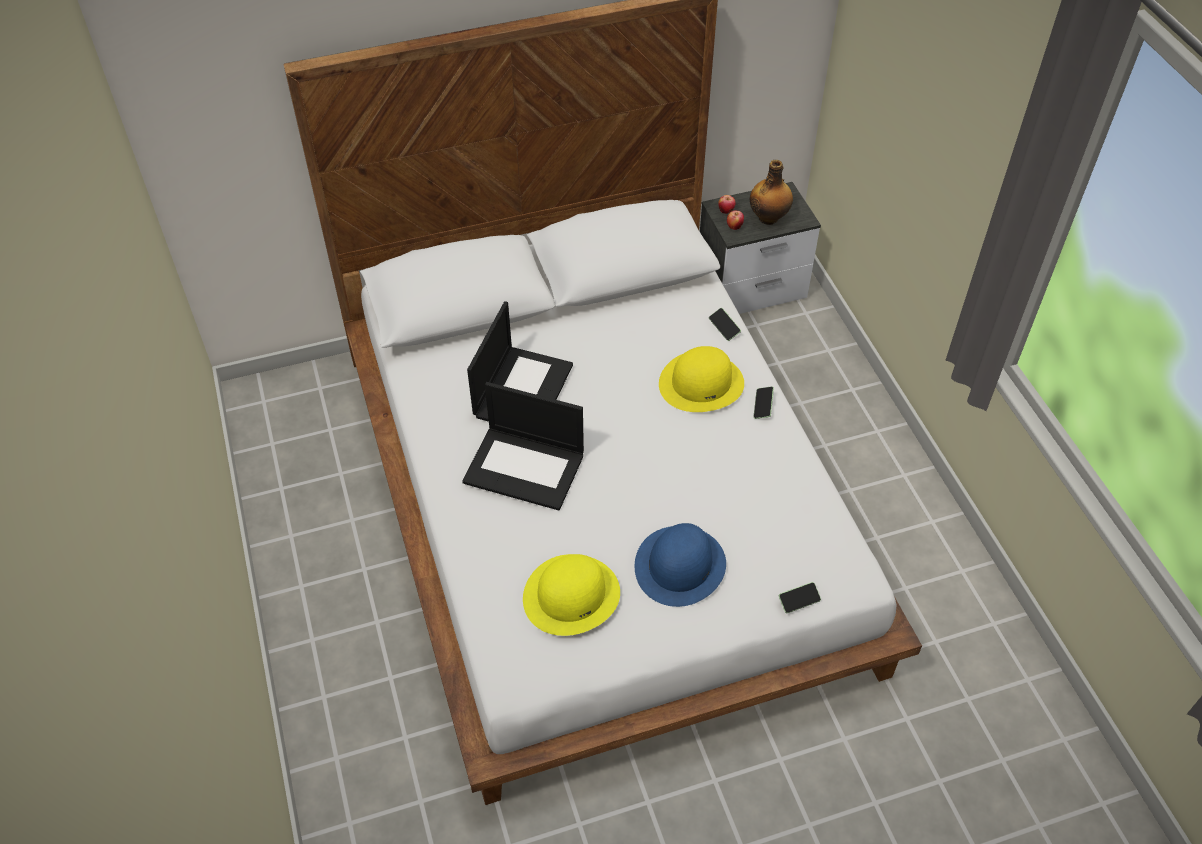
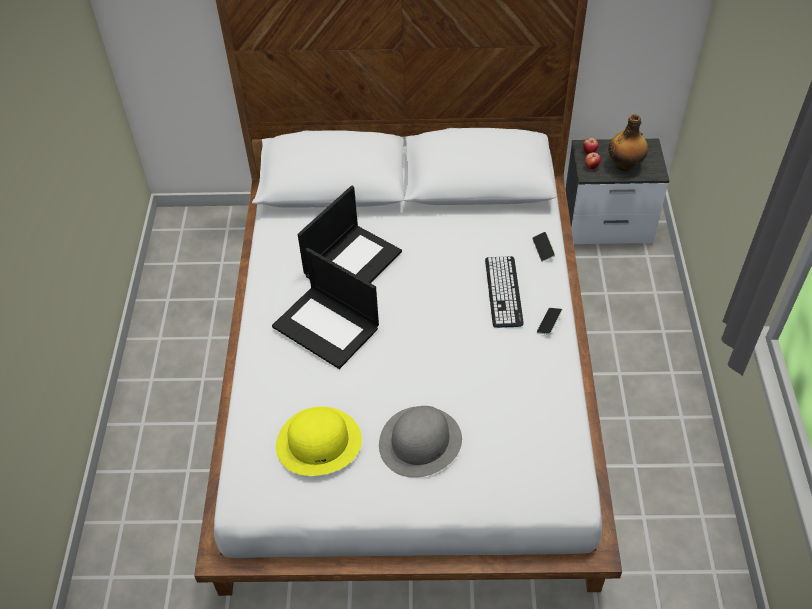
camera: 20 degrees right, 0 degrees up
(680, 565) = (420, 441): blue hat -> grey hat
(701, 383) = (503, 291): yellow hat -> keyboard
(799, 601) = (510, 500): phone -> none

